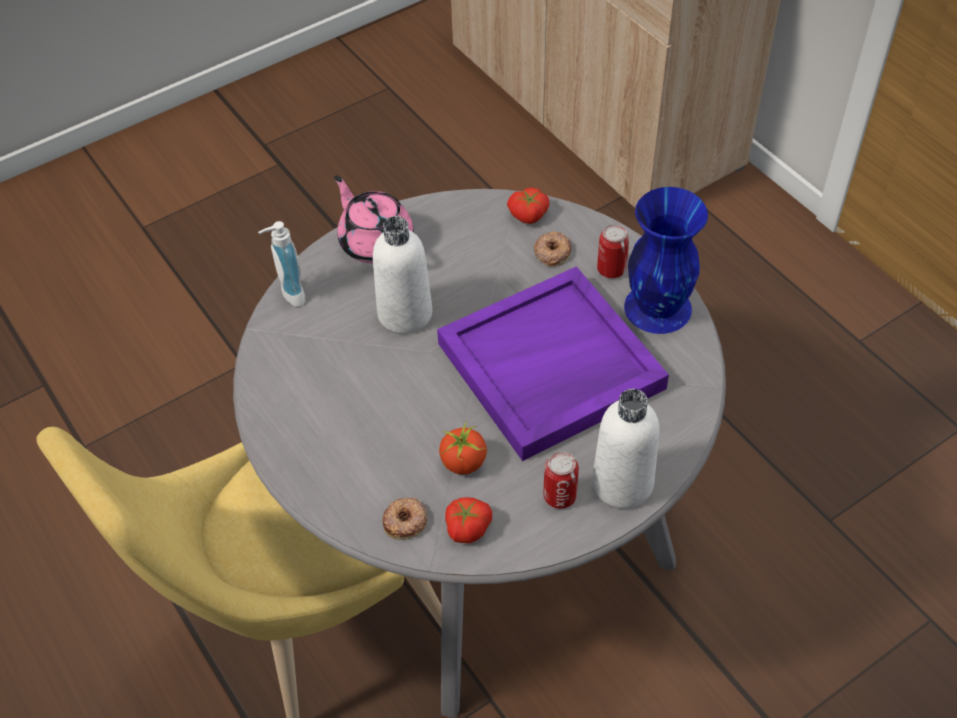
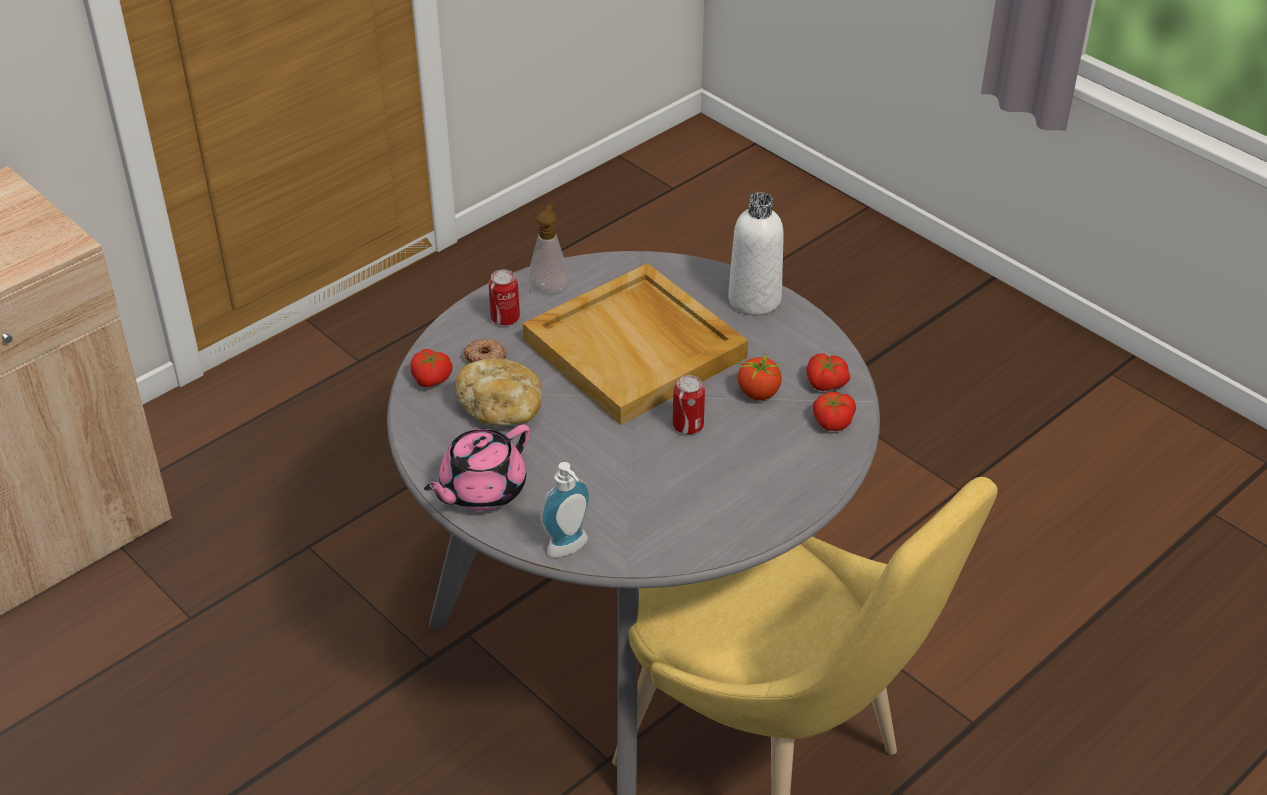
camera: 100 degrees left, 10 degrees down
(405, 314) = (585, 453): white bottle -> none
(405, 521) = (831, 421): donut -> tomato
(477, 260) = (501, 409): none -> bread
(549, 368) = (637, 349): purple tray -> beige tray
(560, 496) = (777, 333): can -> can (688, 426)
(657, 306) = (550, 288): blue vase -> soap dispenser

